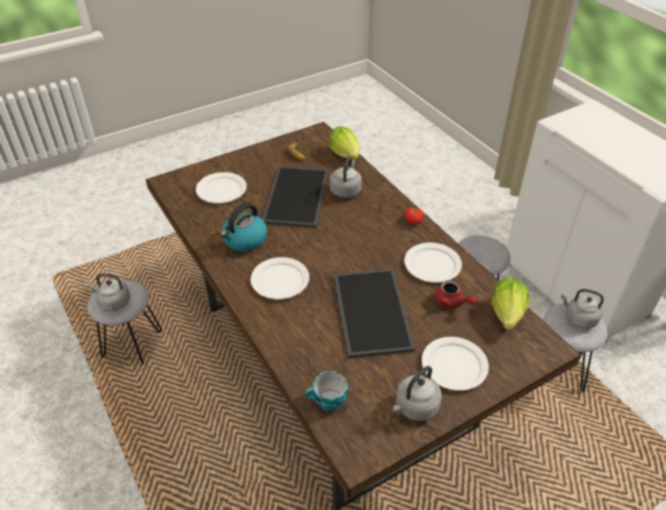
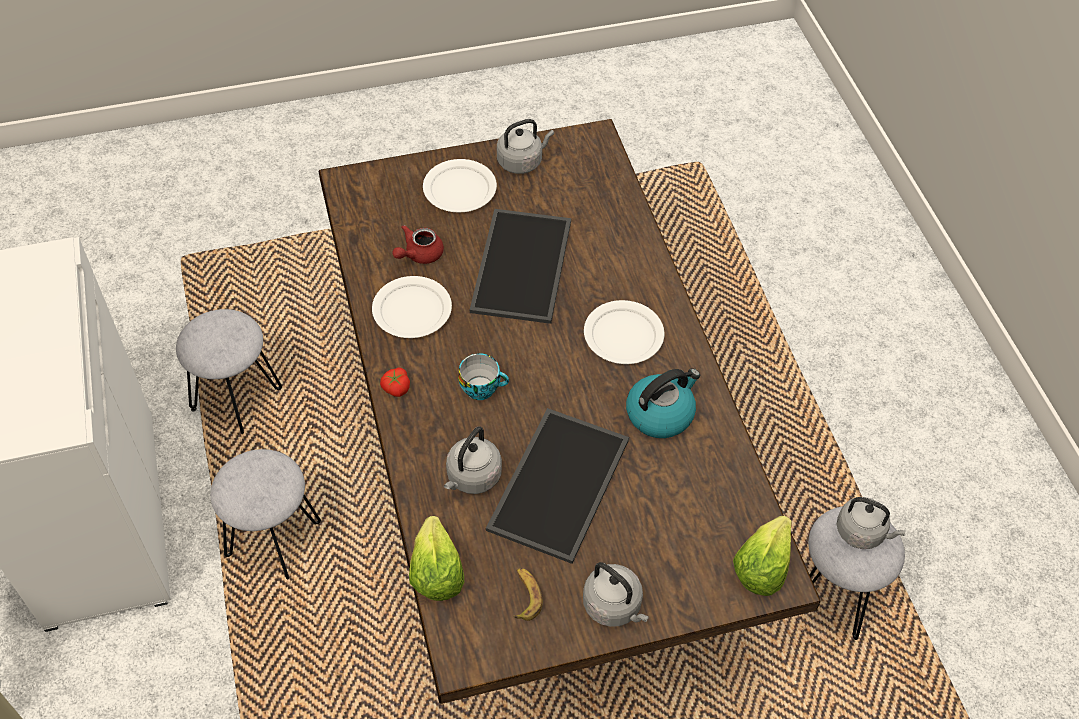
camera: 165 degrees left, 10 degrees up
(221, 190) = (684, 532): white plate -> none
(328, 401) = (606, 185): cup -> cup (482, 388)
(452, 302) = (419, 254): red teapot -> red teapot turned 105 degrees counterclockwise
(508, 313) = (362, 227): lettuce -> lettuce (761, 566)
(579, 318) = (210, 341): grey kettle -> grey kettle (614, 606)

